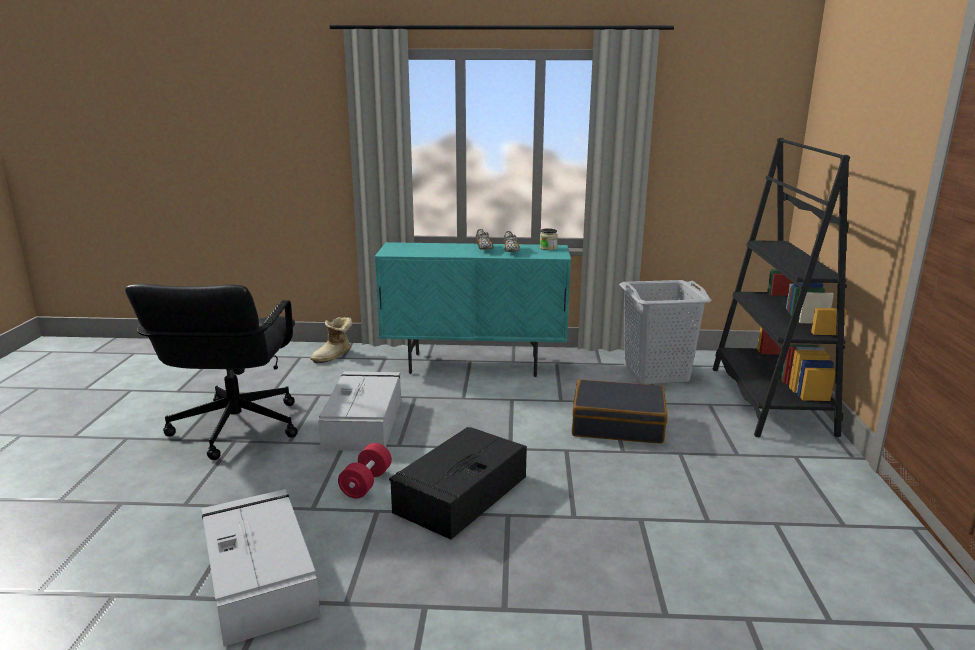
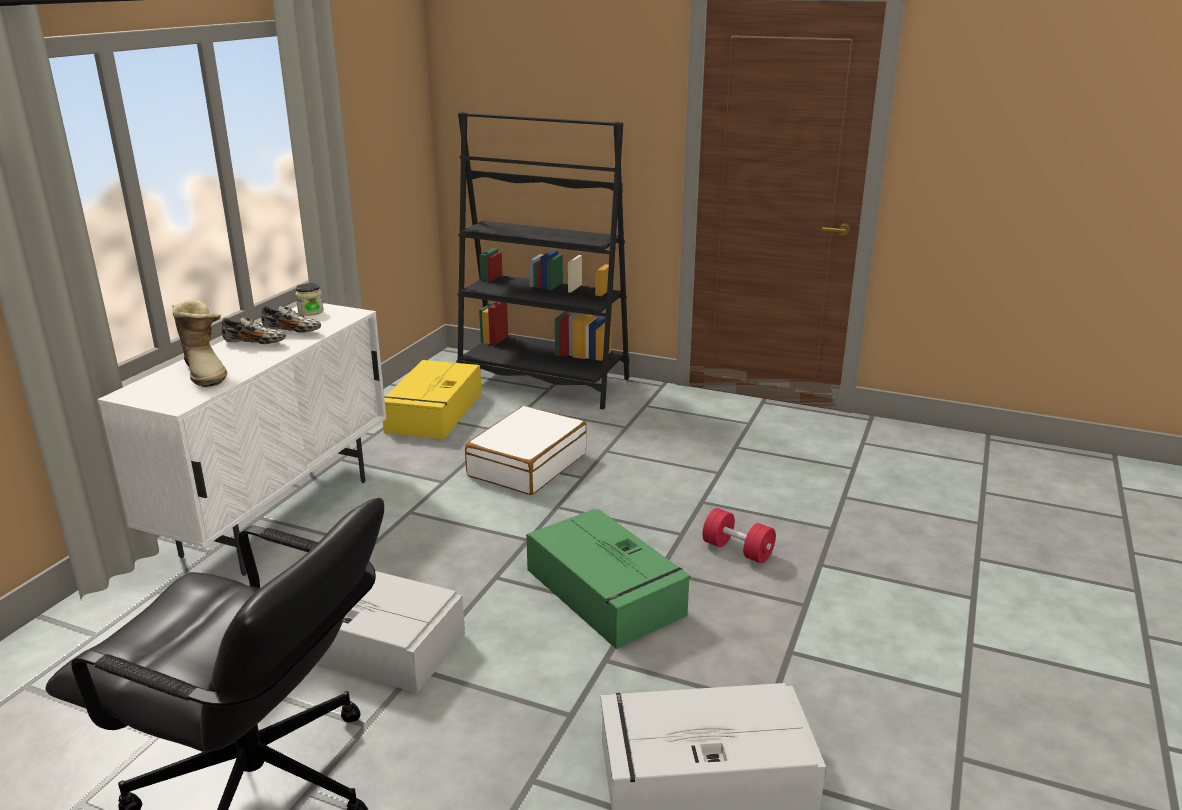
camera: 70 degrees left, 5 degrees up
(334, 356) = (76, 643): boot -> boot (206, 371)
(366, 483) = (537, 660): red dumbbell -> red dumbbell (737, 550)
(460, 495) = (606, 593): black storage box -> green storage box
(474, 365) = (279, 516): turquoise cabinet -> white cabinet
(617, 424) = (527, 464): black suitcase -> white suitcase
(655, 373) = (434, 413): grey laundry basket -> yellow storage box

